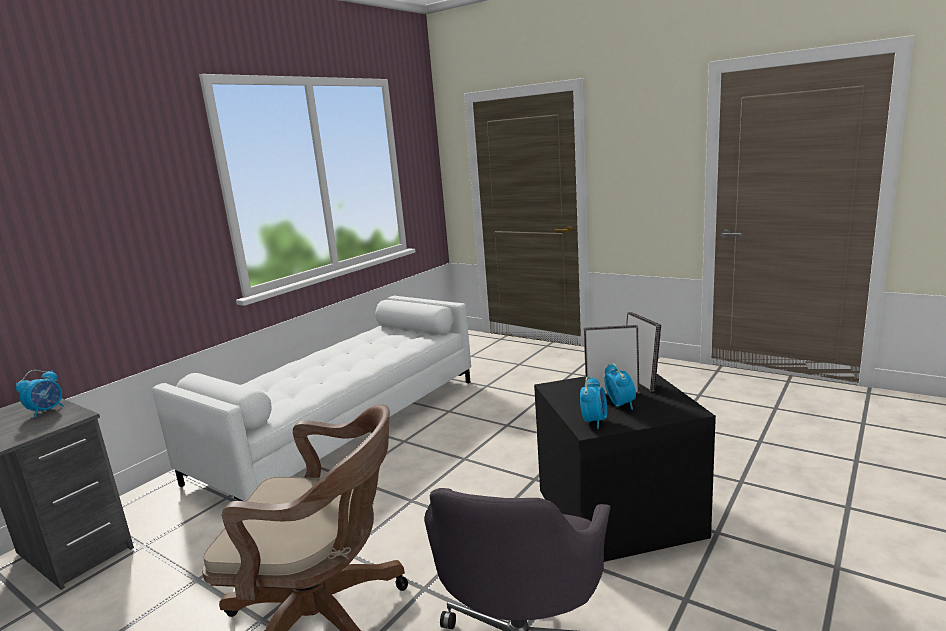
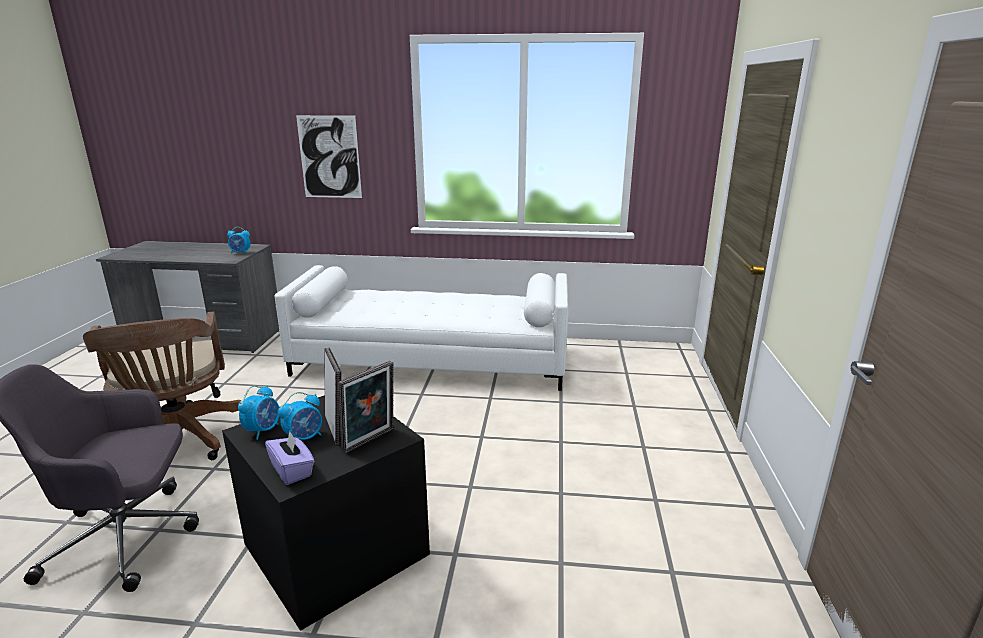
camera: 60 degrees right, 5 degrees up
(120, 236) = (329, 157): none -> picture
(594, 421) = (263, 430): alarm clock -> alarm clock turned 60 degrees counterclockwise
(671, 410) = (292, 471): none -> purple tissue box

